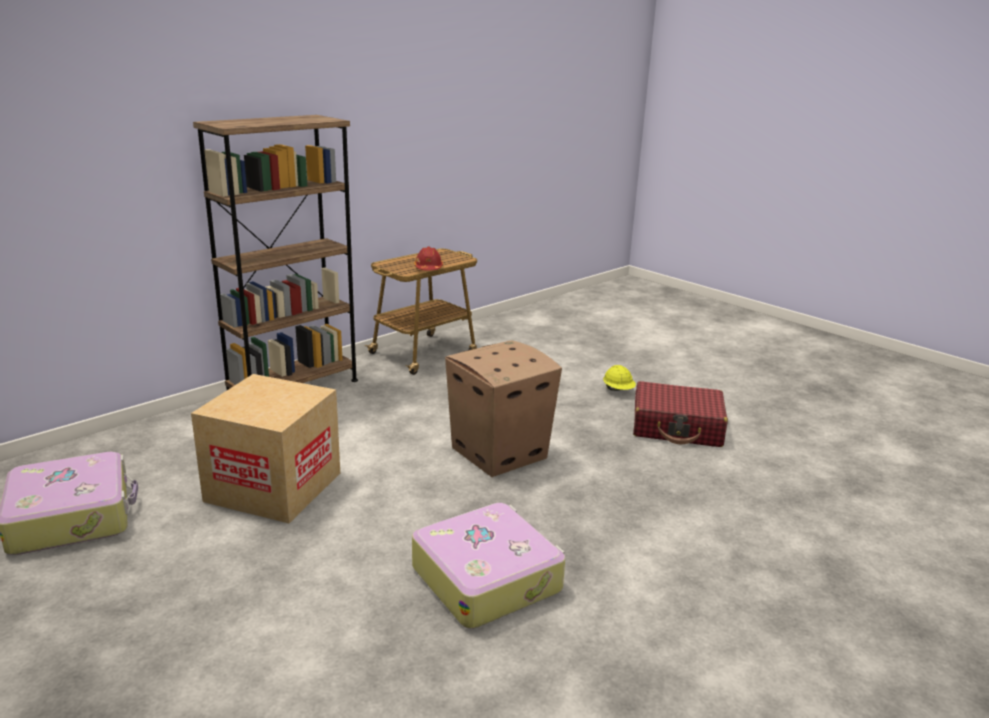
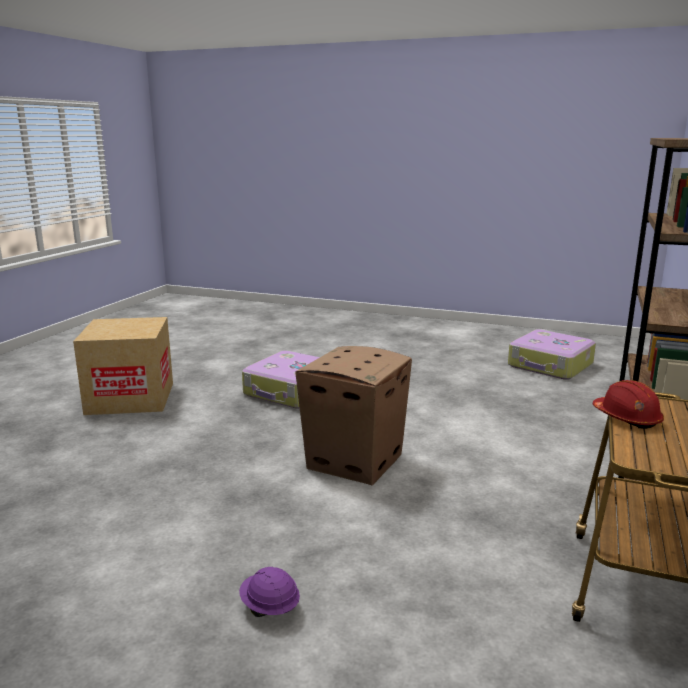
camera: 155 degrees right, 5 degrees down
(274, 487) = (481, 399): cardboard box -> cardboard box (130, 398)
(618, 390) = (269, 608): yellow hard hat -> purple hard hat
(677, 427) = (165, 554): red suitcase -> none

